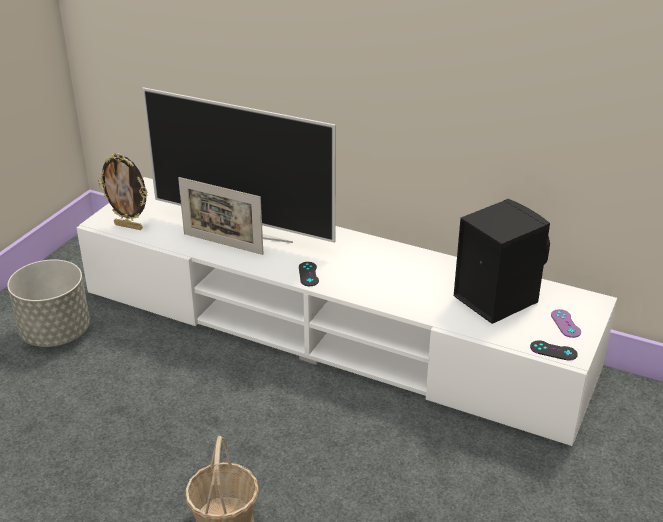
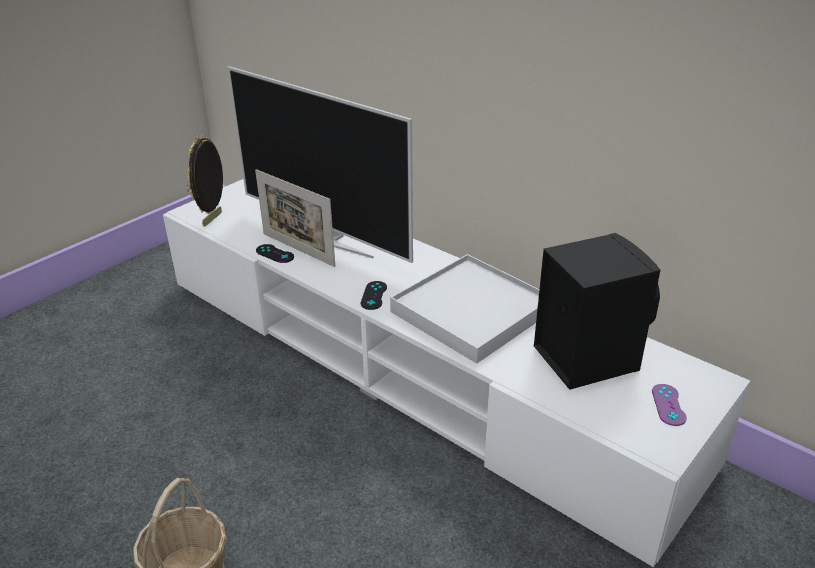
camera: 15 degrees right, 0 degrees up
(56, 333) = (128, 322): grey planter -> none
(129, 226) = (213, 219): picture frame -> picture frame turned 75 degrees clockwise
(394, 276) = (471, 311): none -> white tray
(553, 351) = (640, 440): black game controller -> black game controller (275, 254)

